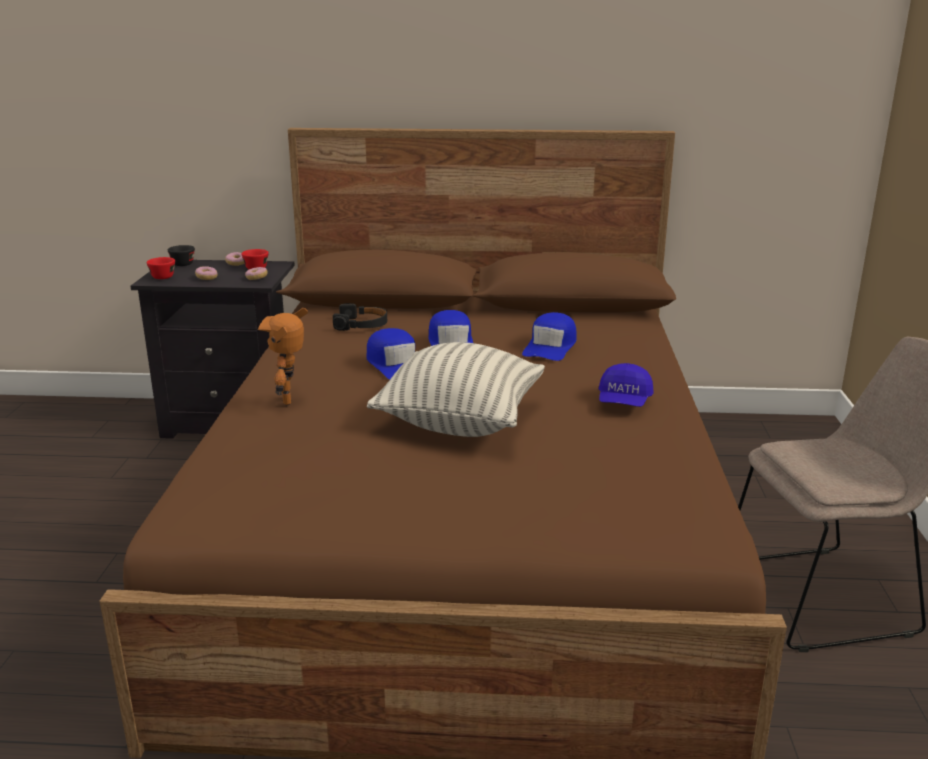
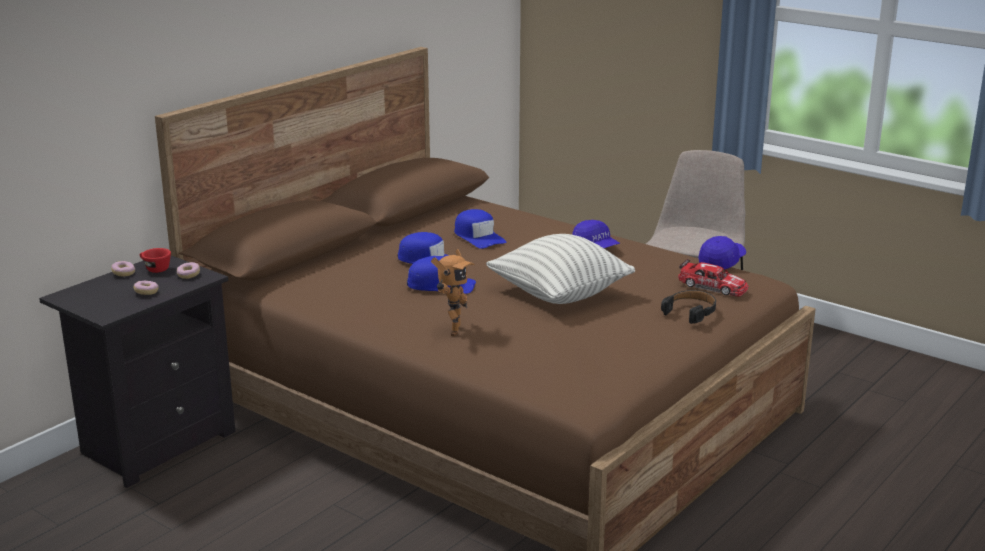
camera: 55 degrees left, 0 degrees up
(163, 276) = (101, 308): red cup -> none
(183, 263) = (74, 293): black cup -> none
(291, 399) = (451, 330): toy robot -> toy robot turned 105 degrees counterclockwise
(361, 324) = (333, 276): black headphones -> black headphones (690, 311)
(622, 501) = (712, 286): none -> toy car
(722, 486) = (722, 261): none -> blue cap

